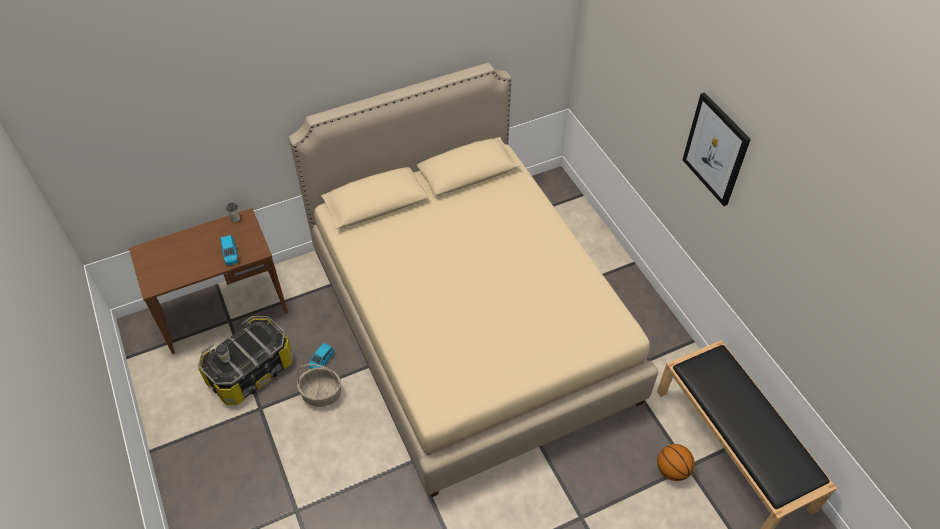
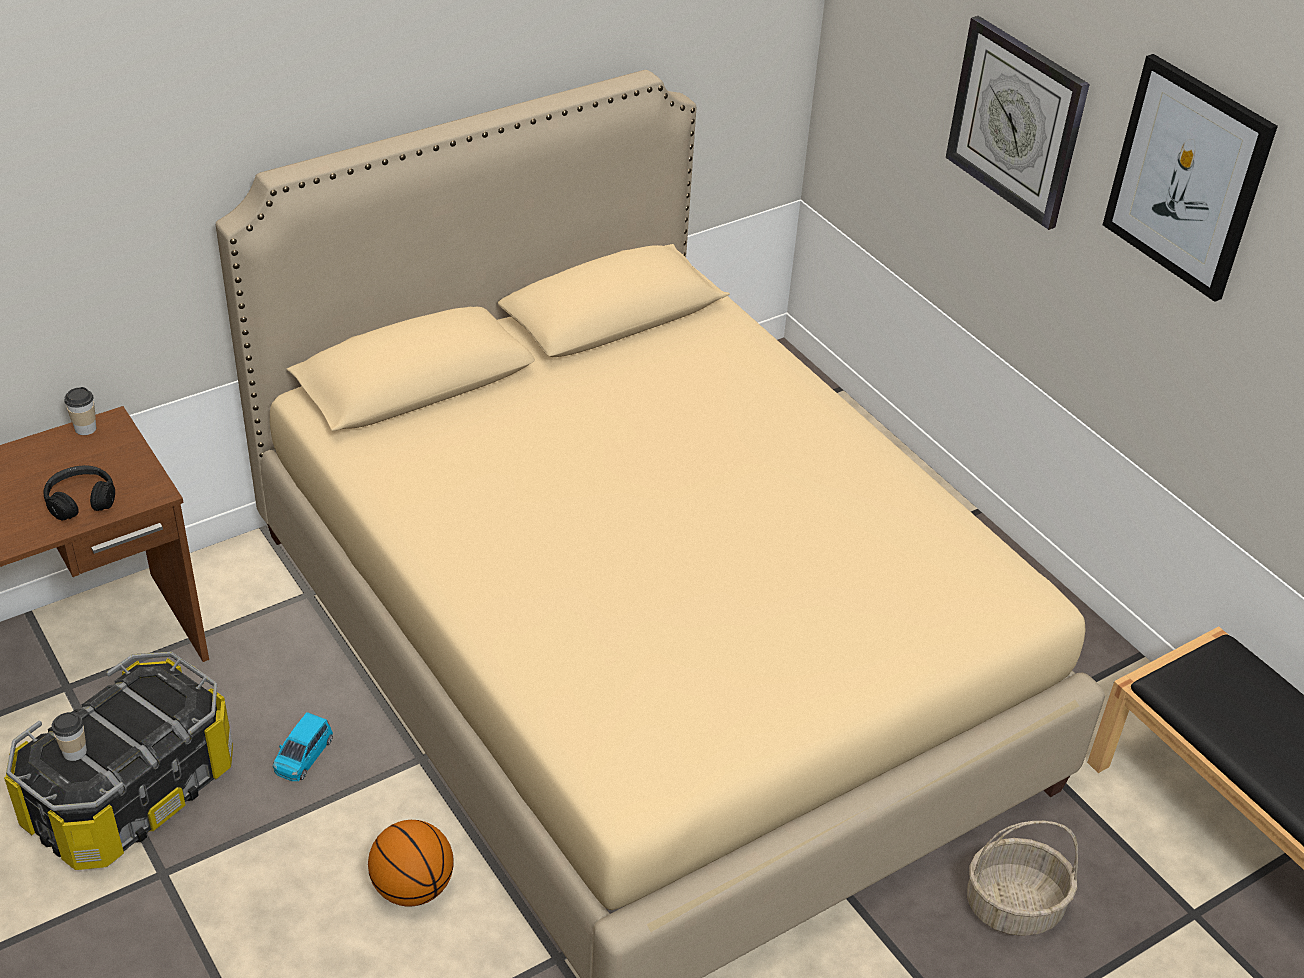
camera: 10 degrees left, 10 degrees down
(230, 254) = (81, 500): blue toy car -> black headphones
(321, 394) = (311, 830): basket -> basket (1012, 907)
(651, 103) = (1017, 121): none -> wall clock
(672, 470) = (1161, 925): basketball -> basketball (412, 888)

